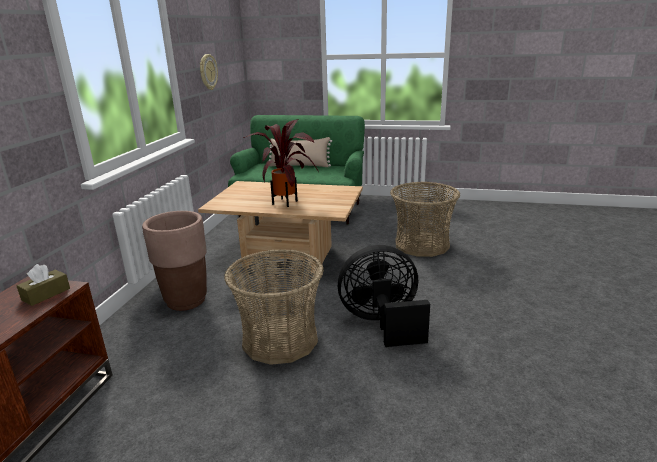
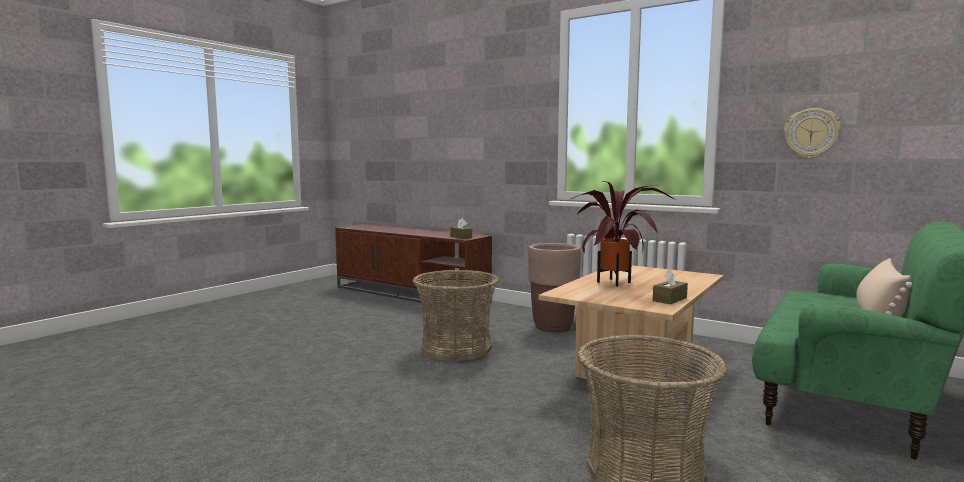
camera: 110 degrees right, 15 degrees down
(326, 188) = (669, 299): none -> brown tissue box
(382, 323) = (434, 387): black fan -> none

